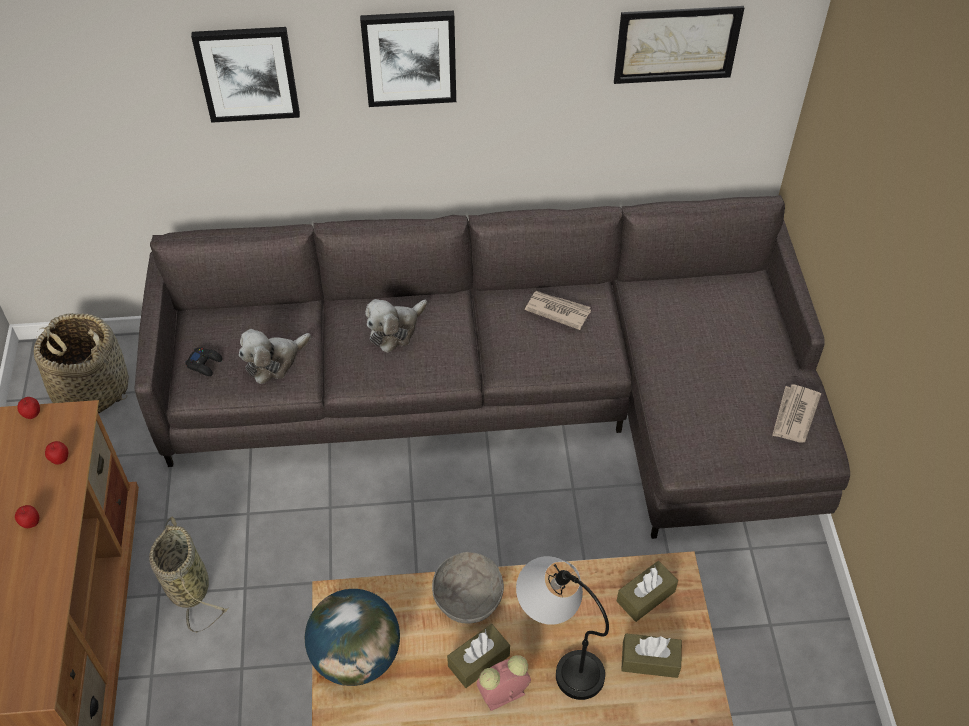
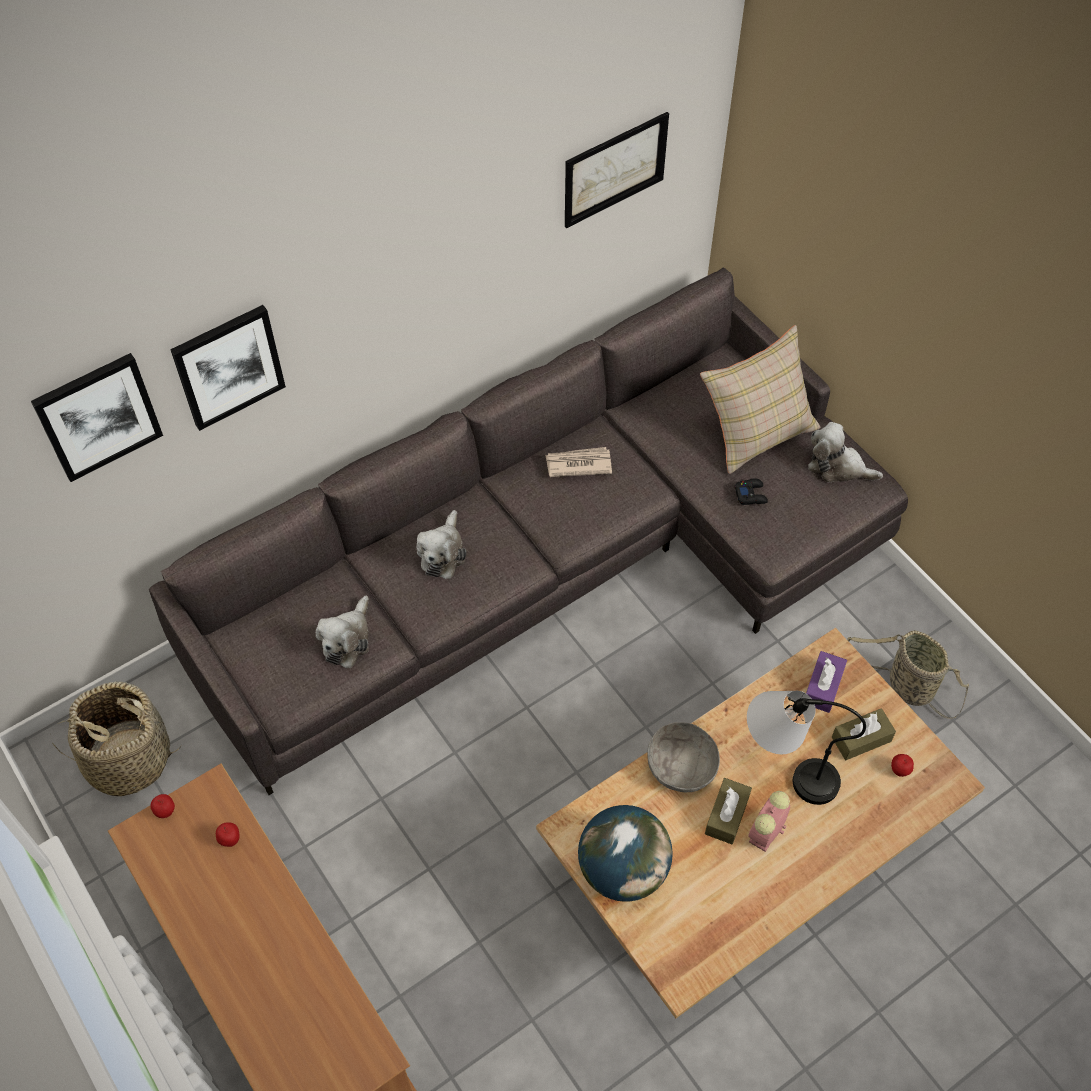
camera: 30 degrees left, 5 degrees up
(31, 524) = (250, 914): apple -> apple (899, 771)
(188, 584) = (372, 895): basket -> basket (906, 686)
(205, 364) = (281, 675): black game controller -> black game controller (751, 494)
(409, 57) = (381, 283): picture -> picture (98, 416)
(645, 596) = (823, 687): brown tissue box -> purple tissue box
(738, 352) = (756, 430): none -> beige pillow
(794, 415) = (837, 467): newspaper -> plush toy

